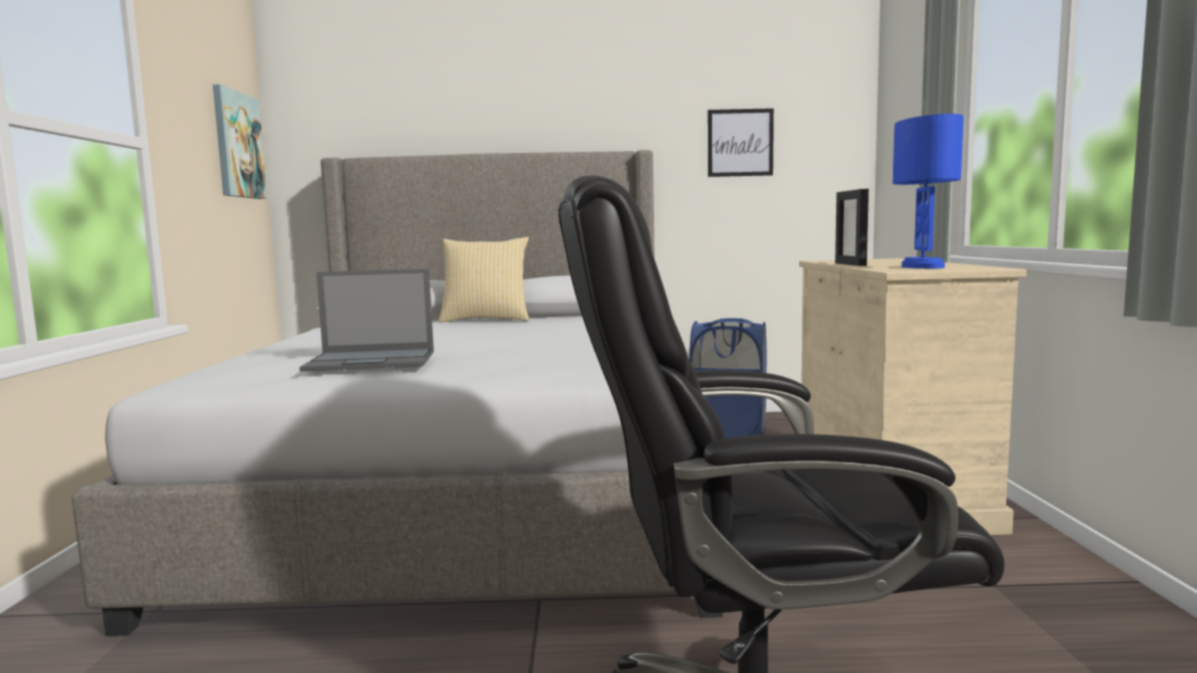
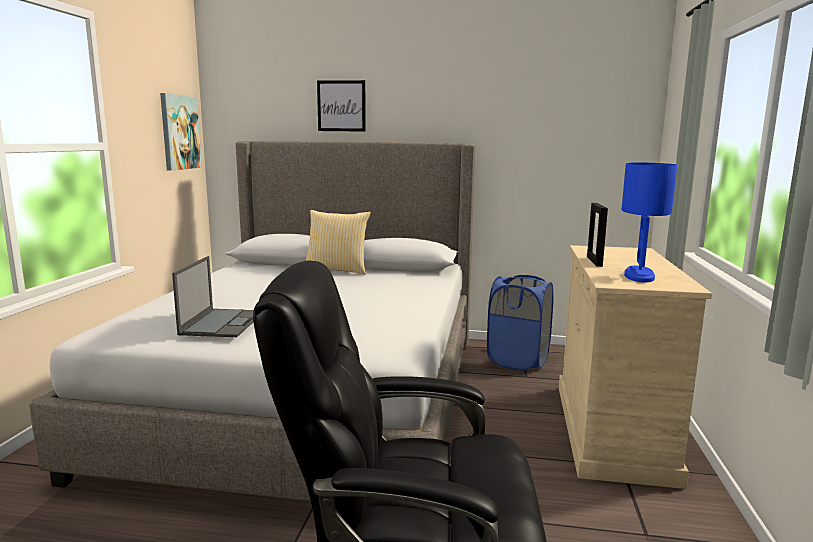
camera: 10 degrees right, 5 degrees up
(373, 361) = (223, 323): laptop -> laptop turned 90 degrees counterclockwise
(740, 143) = (548, 137): picture -> picture (341, 106)

